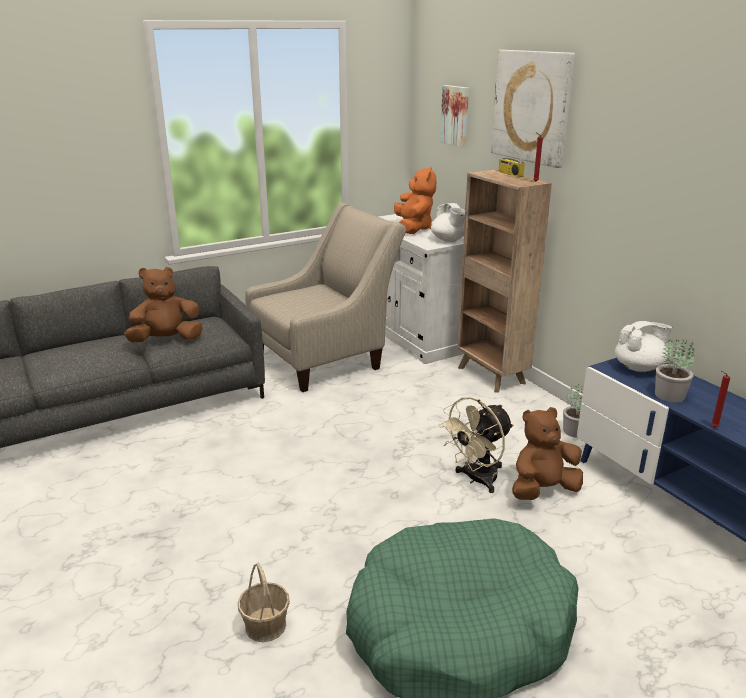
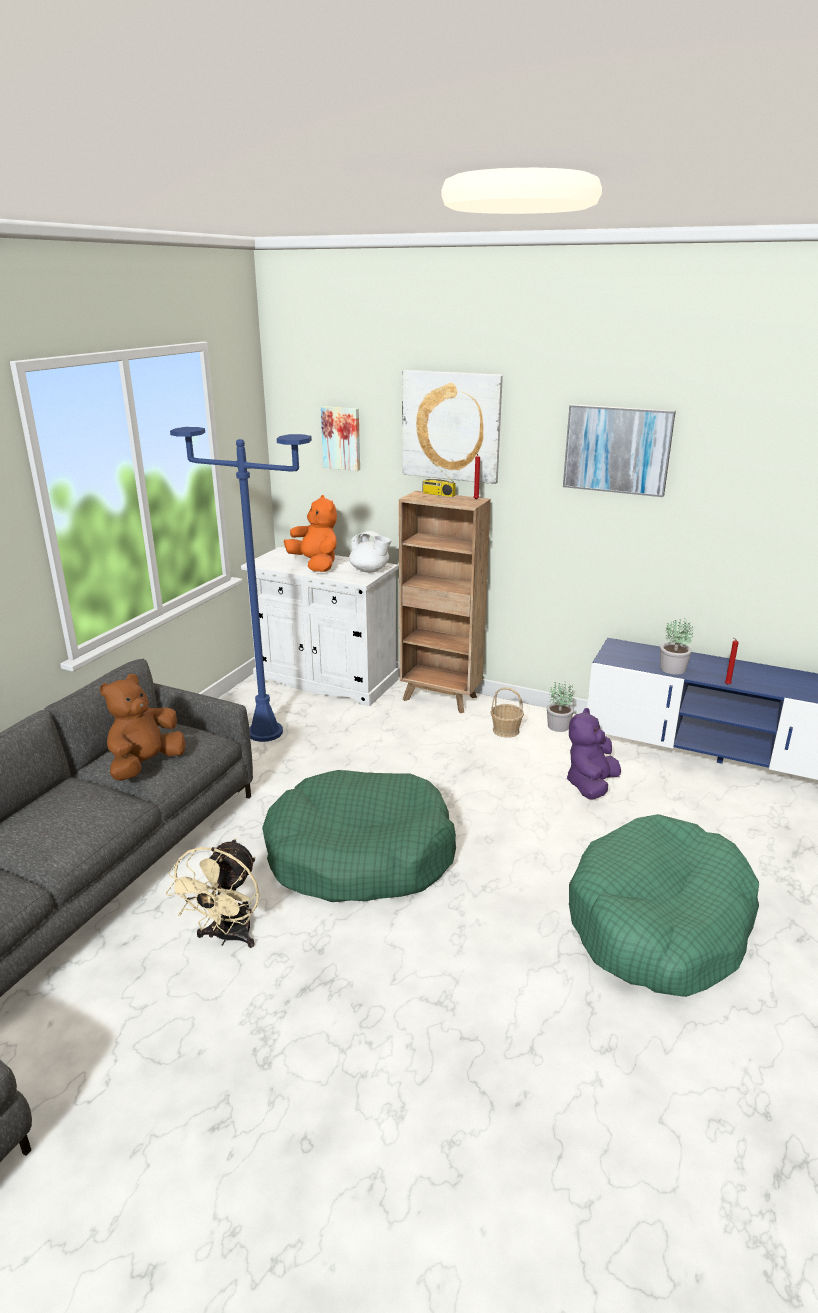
camera: 35 degrees left, 0 degrees up
(266, 625) = (523, 1003): basket -> basket (506, 730)
(286, 465) = (360, 854): none -> green dog bed
(325, 359) = (265, 732): beige armchair -> blue floor lamp
(476, 480) = (535, 798): beige fan -> beige fan (227, 937)
(543, 490) = (591, 785): brown plush toy -> purple plush toy
(639, 367) = (626, 652): white teapot -> none
(668, 138) = (617, 450): none -> picture

